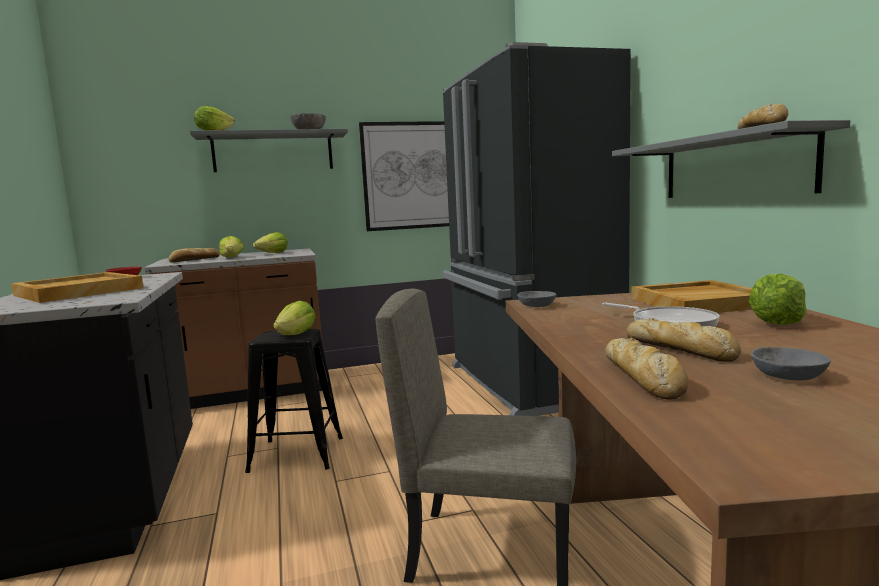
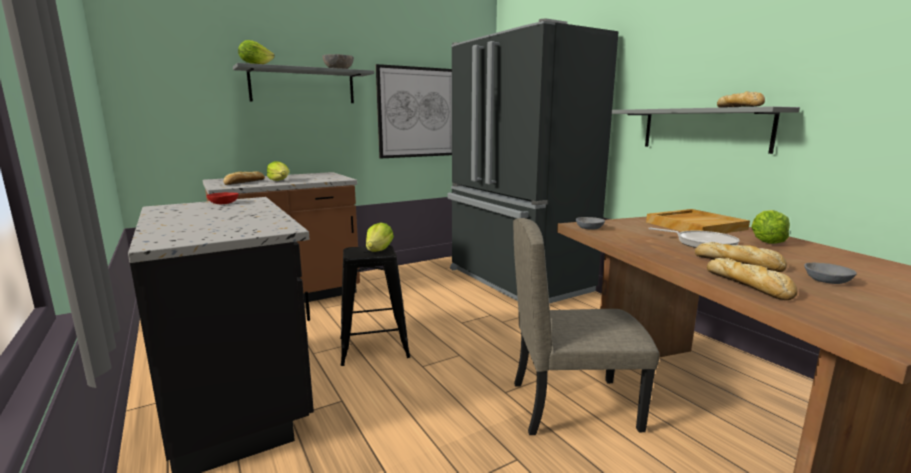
camera: 15 degrees left, 5 degrees up
(78, 292) = (214, 219): beige tray -> none
(273, 253) = (311, 177): lettuce -> none

